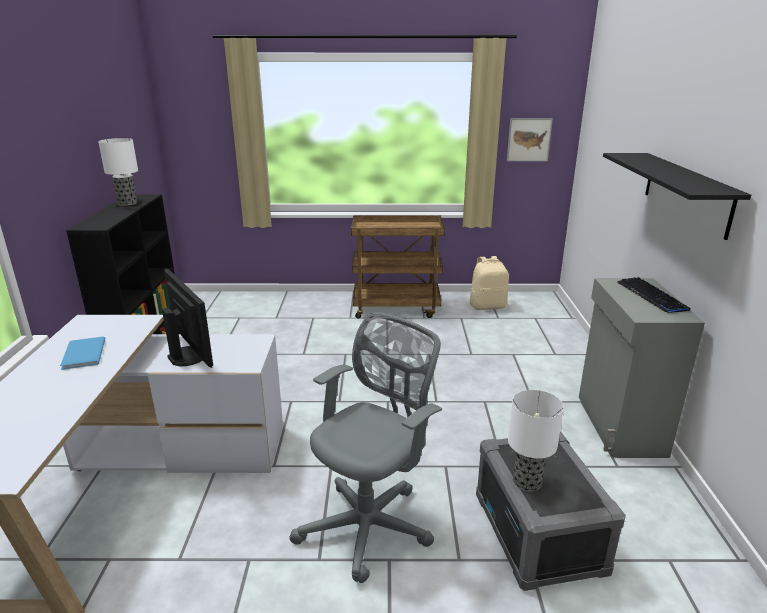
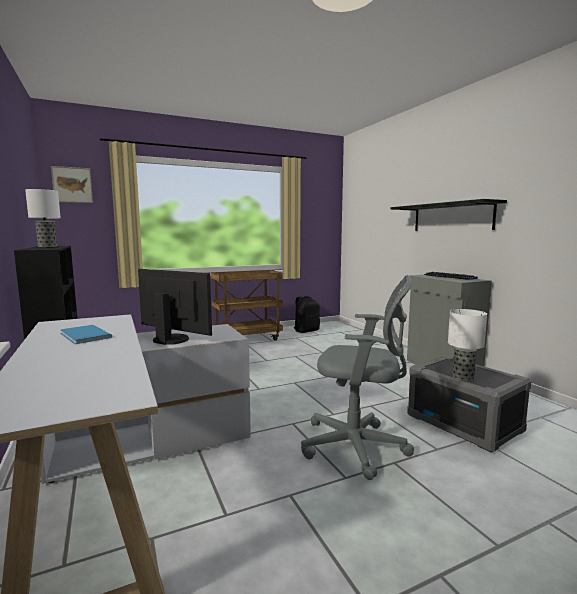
camera: 25 degrees left, 15 degrees down
(370, 524) = (358, 447): grey office chair -> grey office chair turned 90 degrees clockwise
(487, 306) = (306, 331): beige backpack -> black backpack
(529, 140) = (315, 222): picture -> picture (72, 185)

